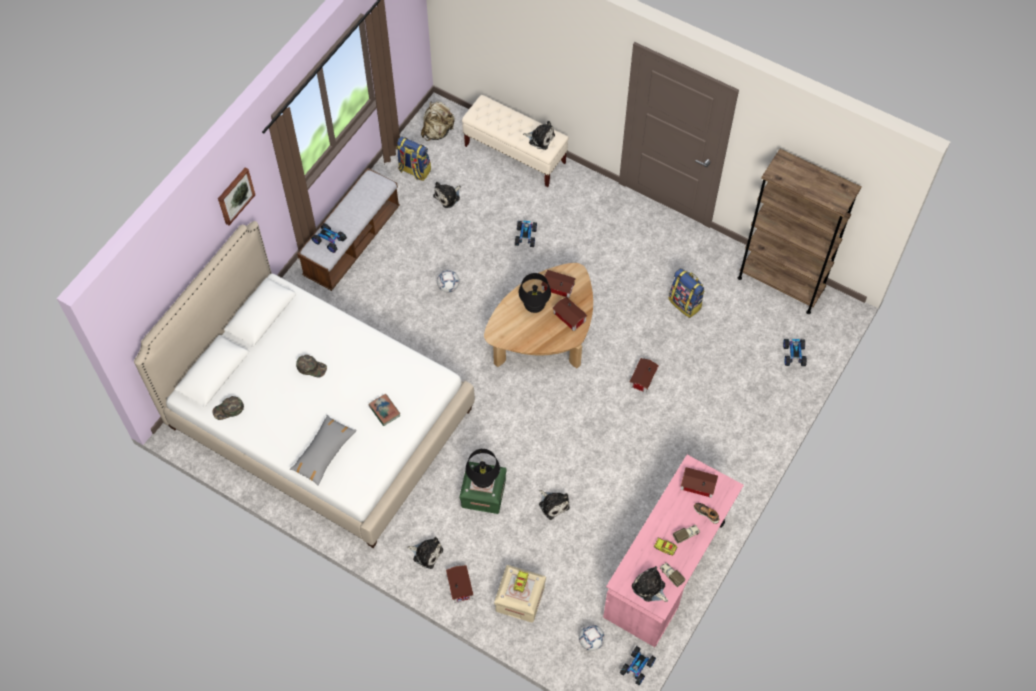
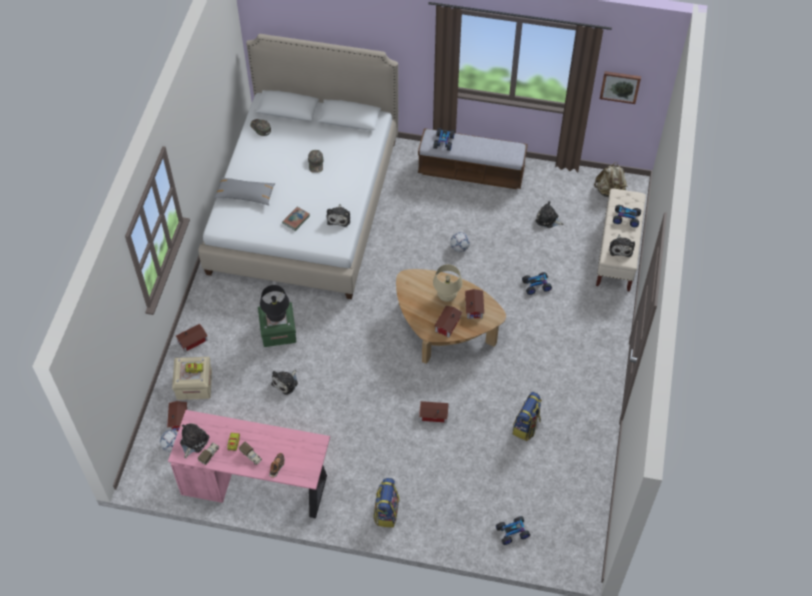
camera: 70 degrees right, 5 degrees down
(235, 195) = (393, 28): picture -> picture (620, 86)
(414, 170) = (561, 189): backpack -> backpack (386, 512)
(426, 553) = (213, 310): plush toy -> plush toy (339, 218)
(534, 306) = (446, 296): black table lamp -> beige table lamp
(637, 667) = (159, 486): toy car -> toy car (626, 219)
(697, 484) = (303, 451): toy house -> toy house (179, 418)
(781, 283) = (586, 501): brown bookcase -> none

